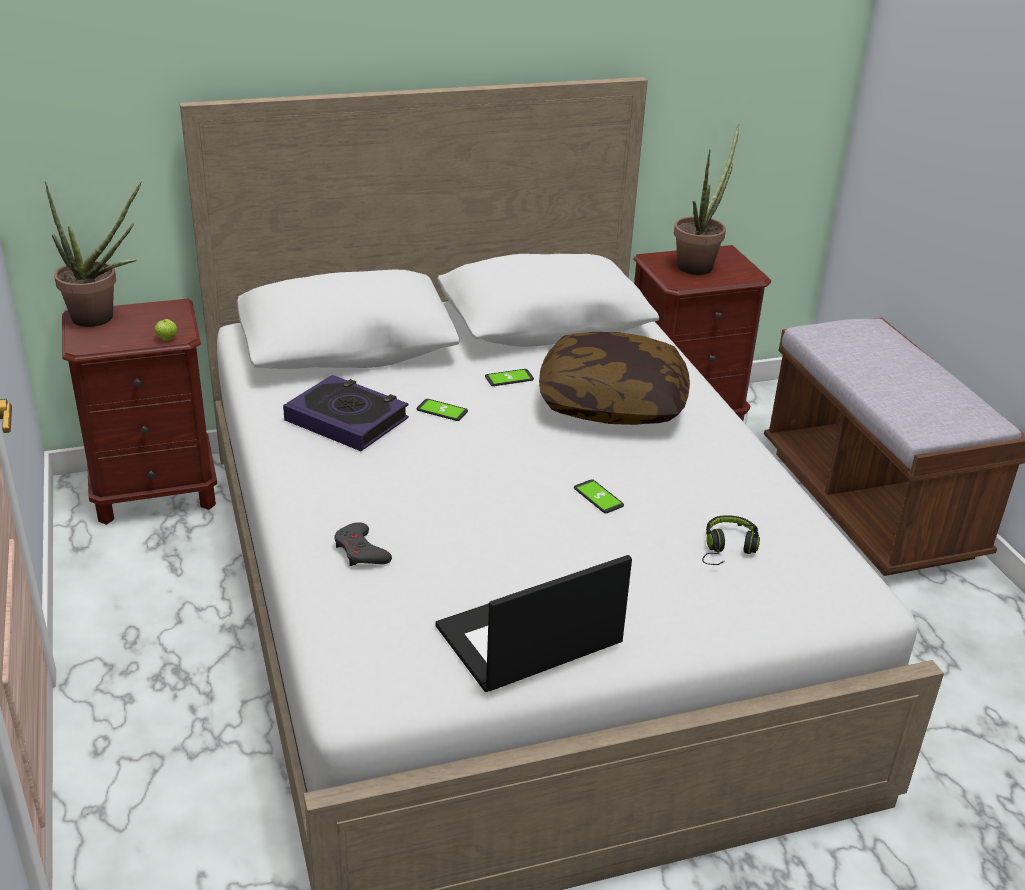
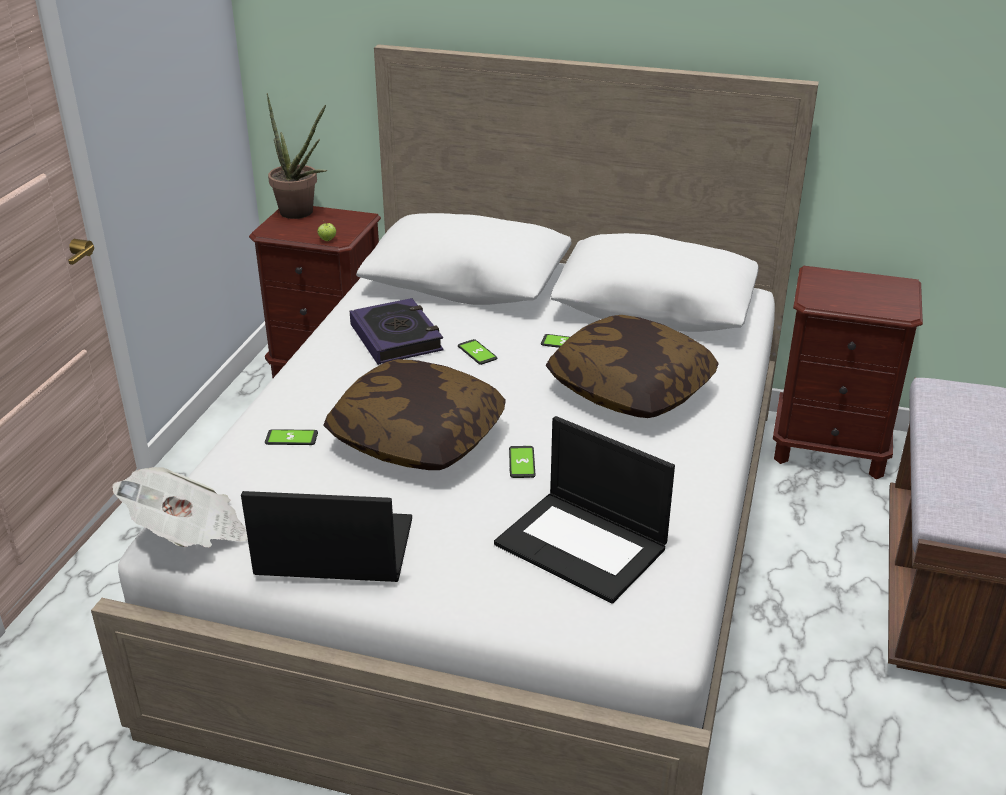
camera: 35 degrees right, 0 degrees up
(361, 551) = (291, 438): grey game controller -> phone
(373, 682) = (189, 534): none -> newspaper
(482, 509) = (417, 439): none -> pillow
(698, 264) = (856, 289): potted plant -> none
(728, 549) = (583, 546): black headphones -> laptop

